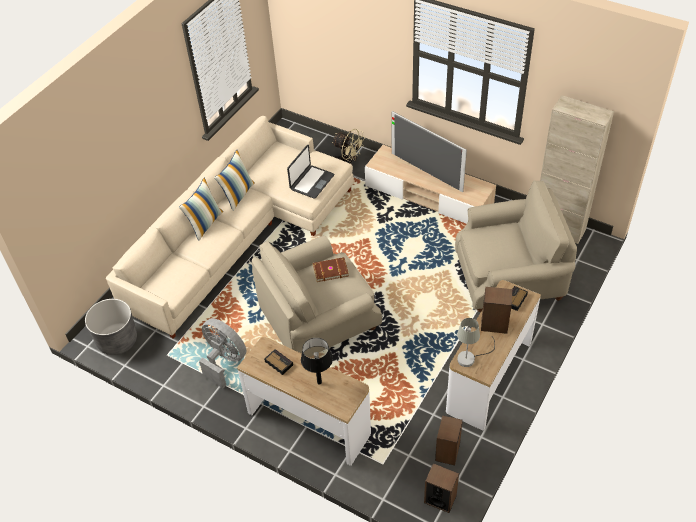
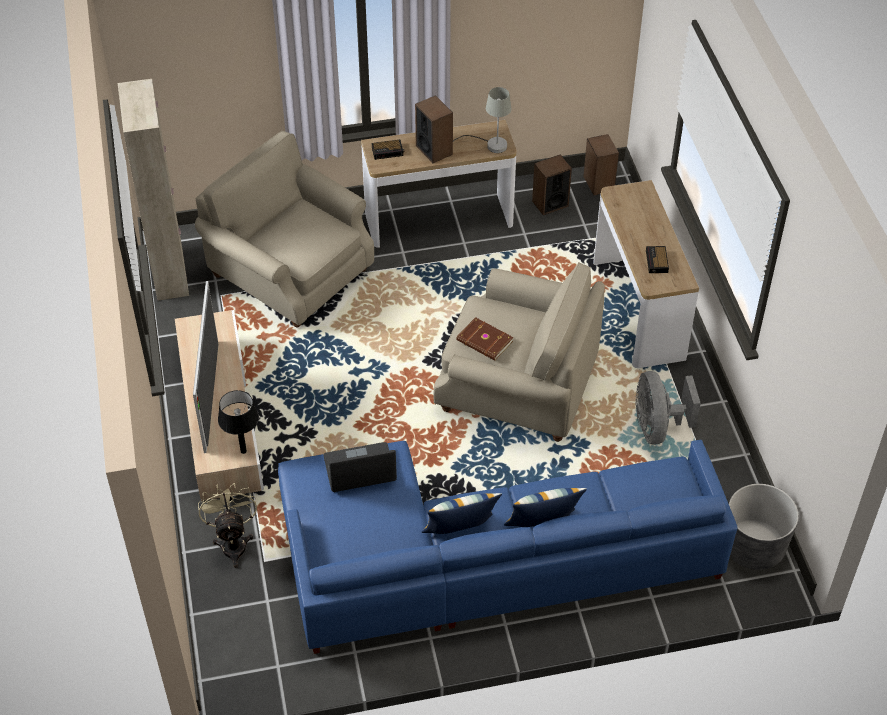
camera: 135 degrees left, 0 degrees up
(240, 234) = (480, 562): beige sofa -> blue sofa
(319, 382) = (639, 221): black table lamp -> black table lamp (243, 451)

